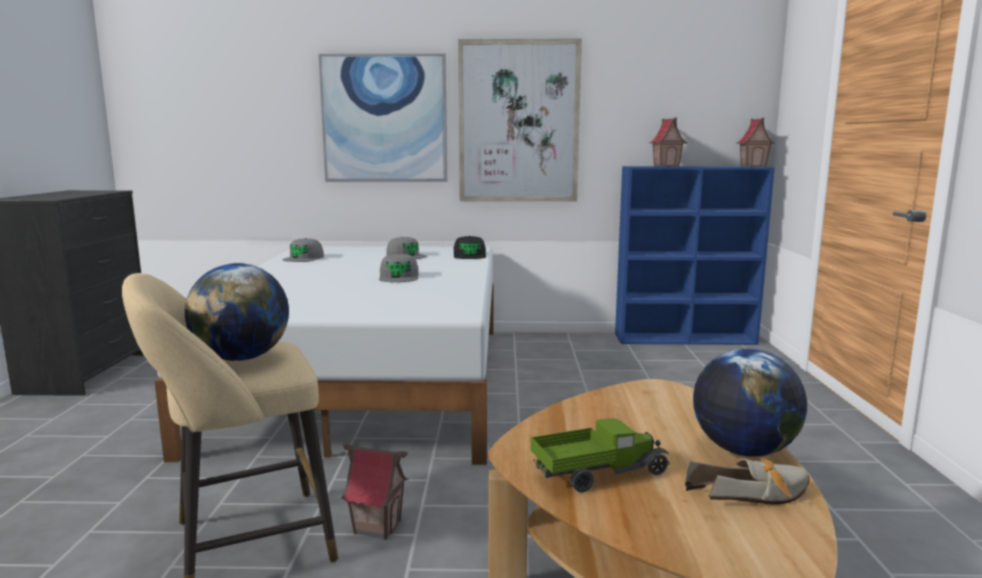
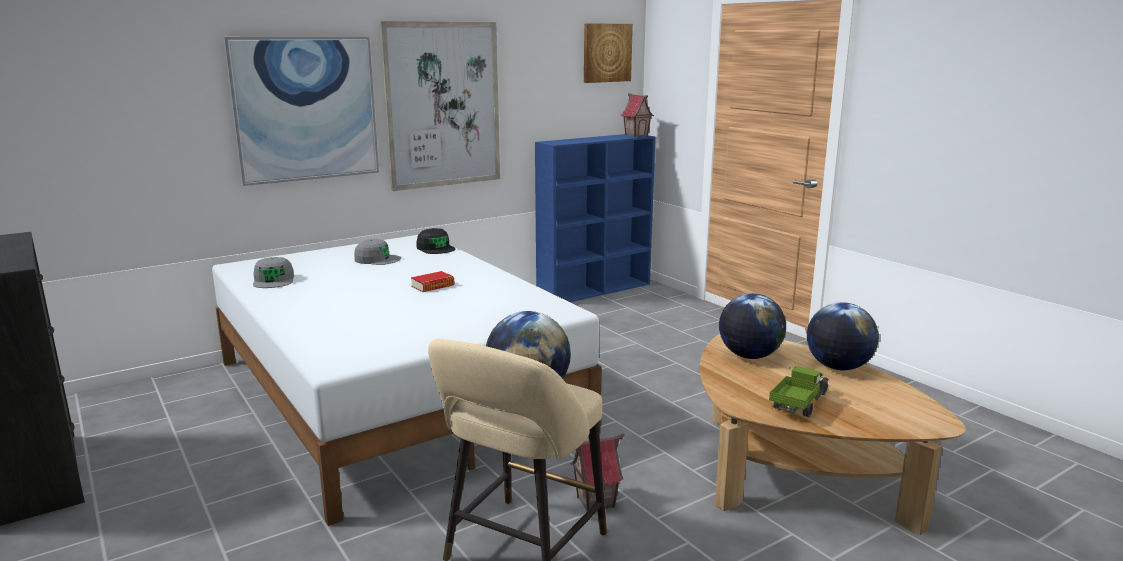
camera: 35 degrees left, 5 degrees up
(399, 277) = (433, 286): grey cap -> book
(640, 407) = (749, 356): none -> globe
(666, 166) = (576, 141): toy house -> none
(725, 72) = (606, 53): none -> picture
(756, 494) = (879, 390): shoe -> none

